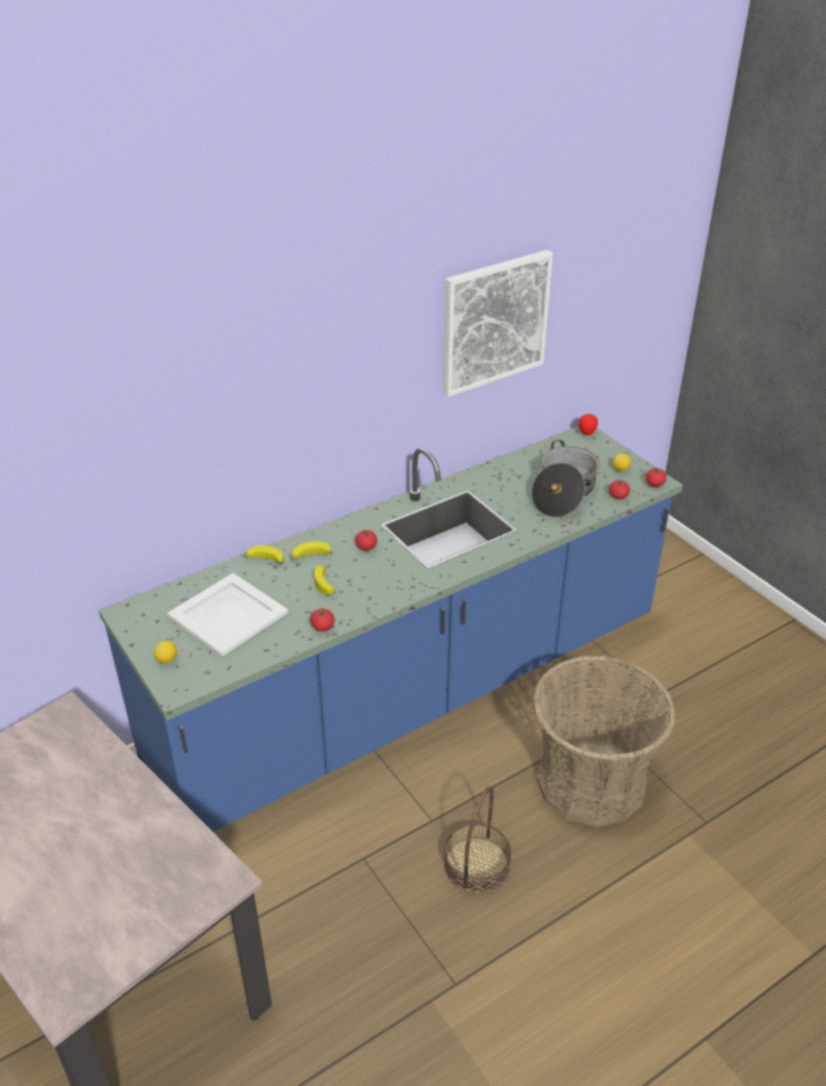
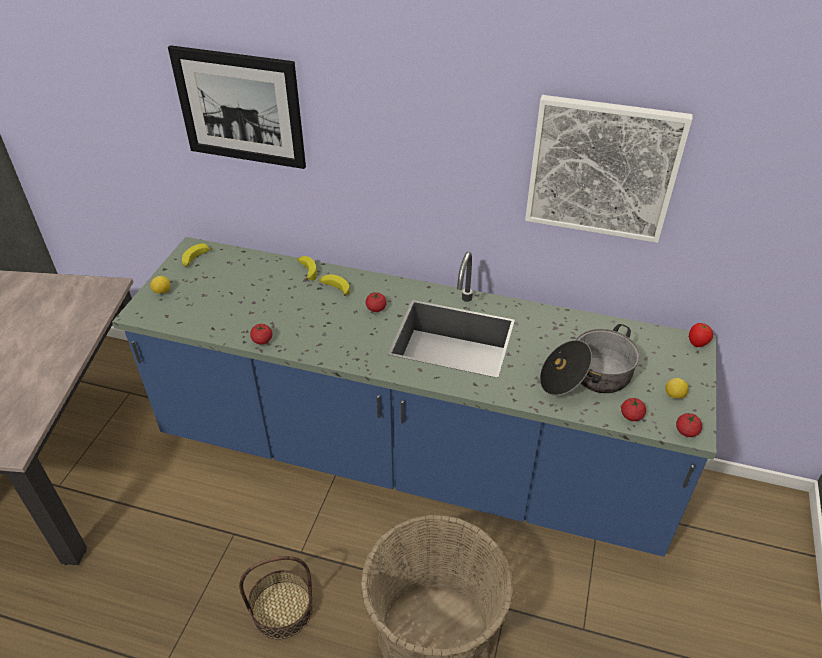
camera: 50 degrees right, 5 degrees up
(164, 416) = (240, 108): none -> picture
(228, 613) = (233, 289): white tray -> none
(326, 585) = (310, 314): banana -> banana (195, 259)

